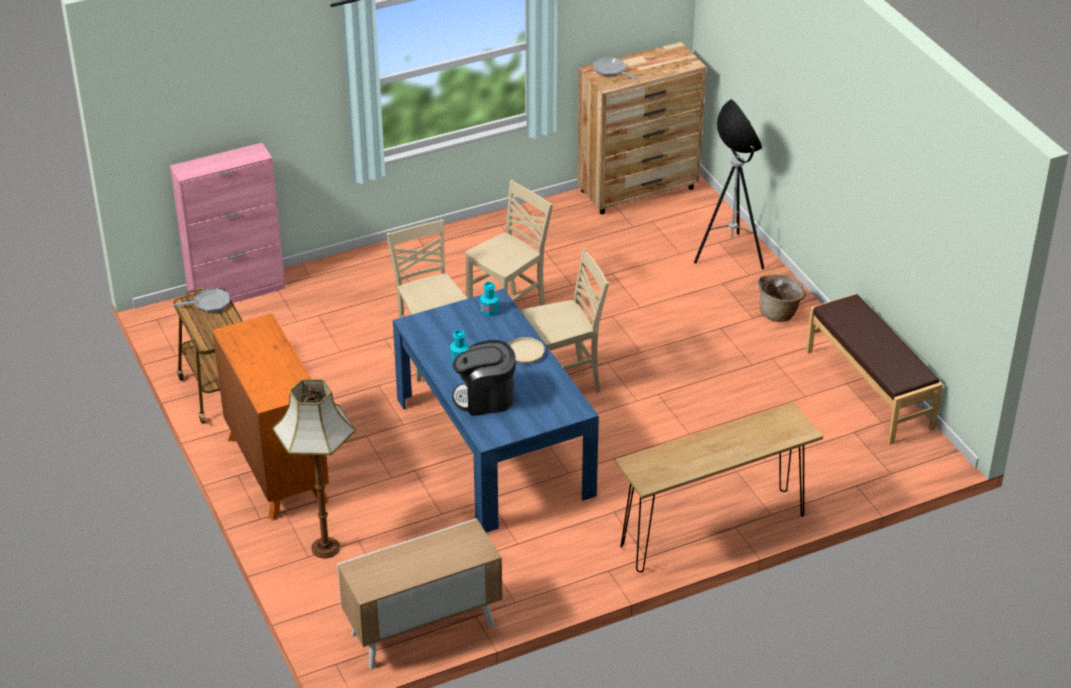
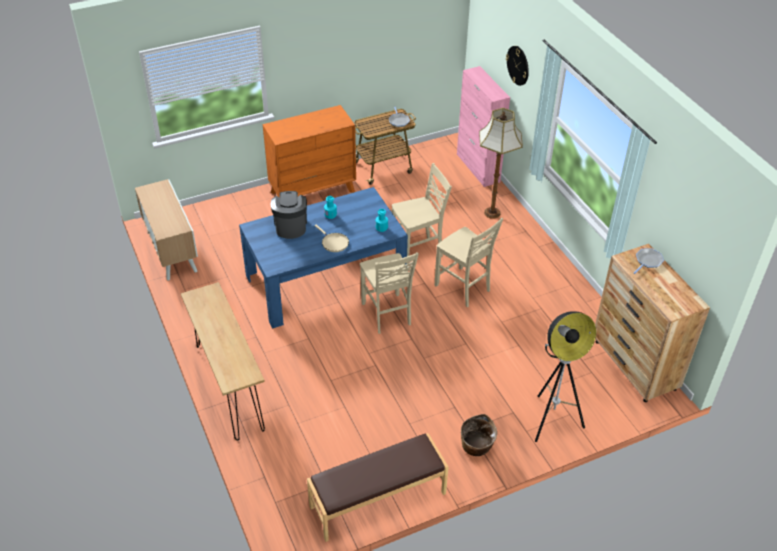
camera: 90 degrees right, 5 degrees up
(261, 90) = (518, 65): none -> wall clock
(324, 547) = (245, 212): floor lamp -> floor lamp (492, 212)

